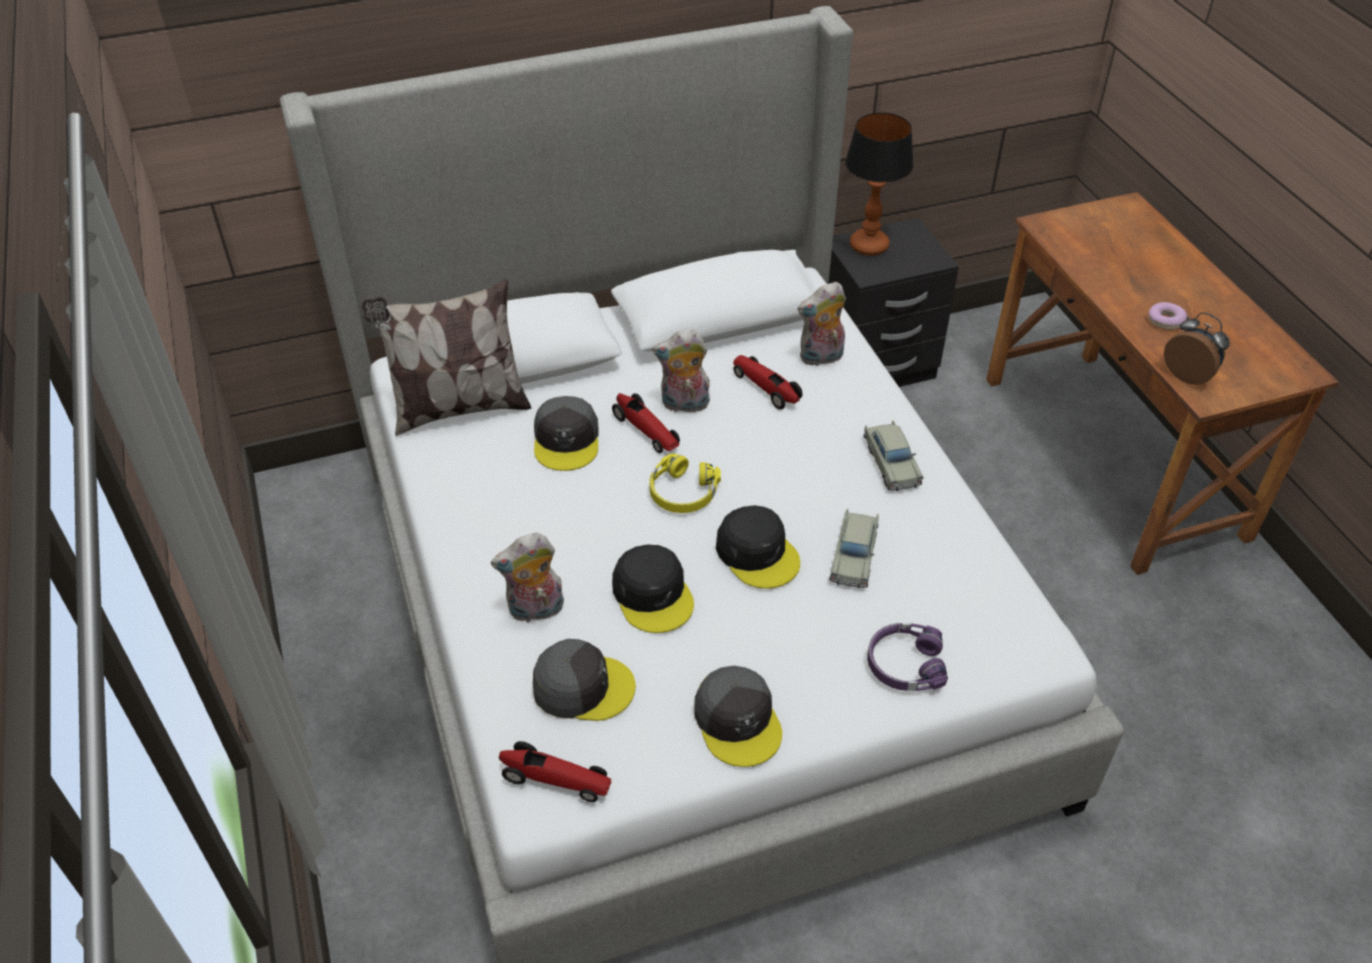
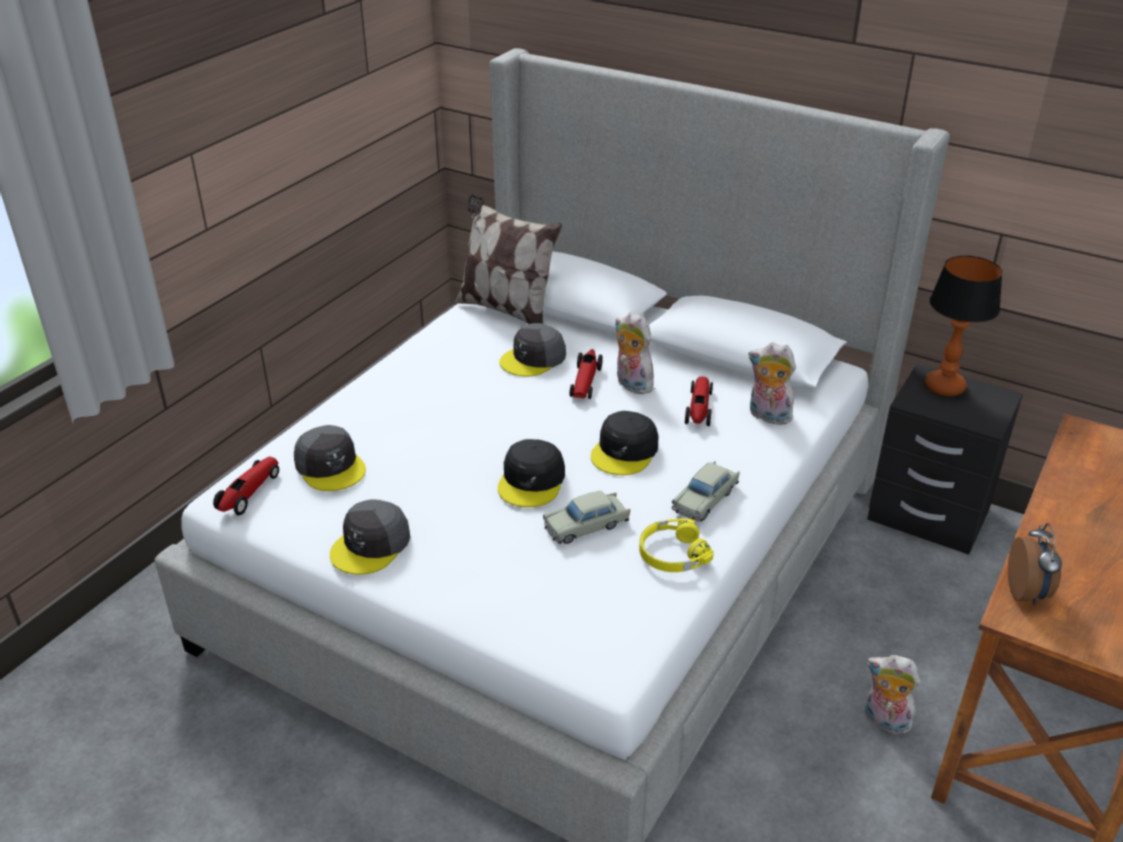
camera: 50 degrees right, 10 degrees down
(535, 611) = (374, 420): plush toy -> plush toy (884, 721)
(555, 778) = (248, 493): toy car -> toy car turned 135 degrees counterclockwise
(653, 594) = (438, 455): black cap -> black cap (625, 451)
(682, 492) = (547, 423): yellow headphones -> yellow headphones (672, 554)
(904, 664) = (508, 598): purple headphones -> none
(1165, 321) = (1077, 549): donut -> none

